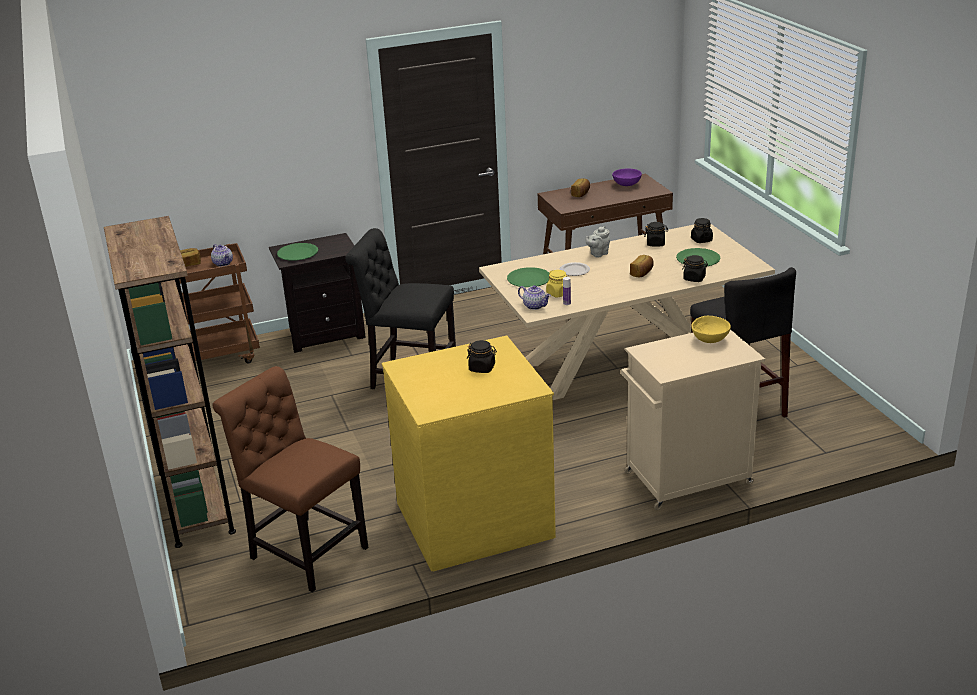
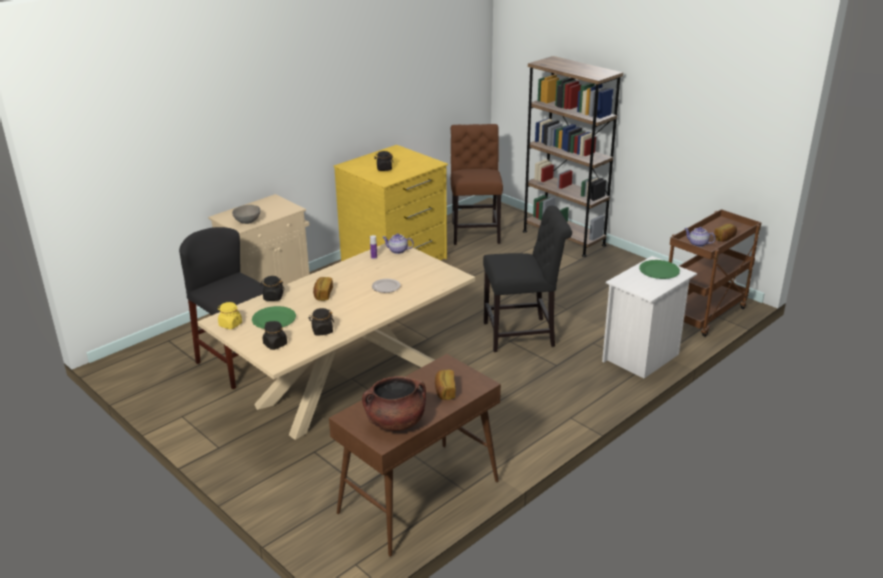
camera: 155 degrees right, 0 degrees up
(304, 551) = (475, 232): brown chair -> brown chair turned 105 degrees counterclockwise
(325, 334) = (642, 357): black nightstand -> white nightstand
(529, 279) = (420, 272): green plate -> none
(558, 293) = (386, 264): yellow jar -> yellow jar (230, 324)
(598, 254) = (374, 308): grey teapot -> none
(627, 184) = (395, 422): purple bowl -> brown cooking pot
(709, 340) = (247, 221): yellow bowl -> grey bowl

